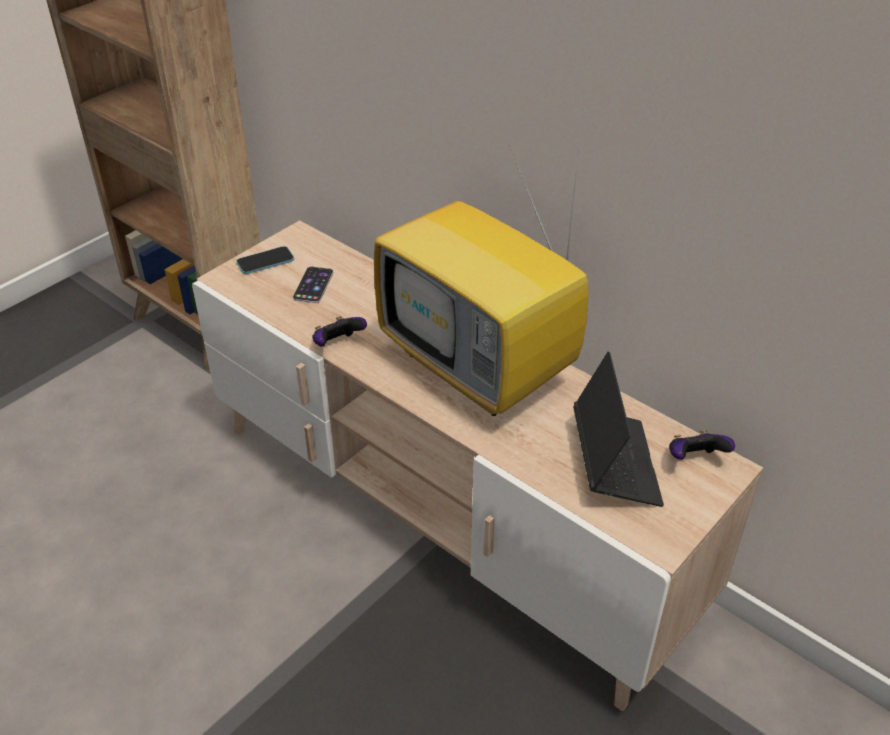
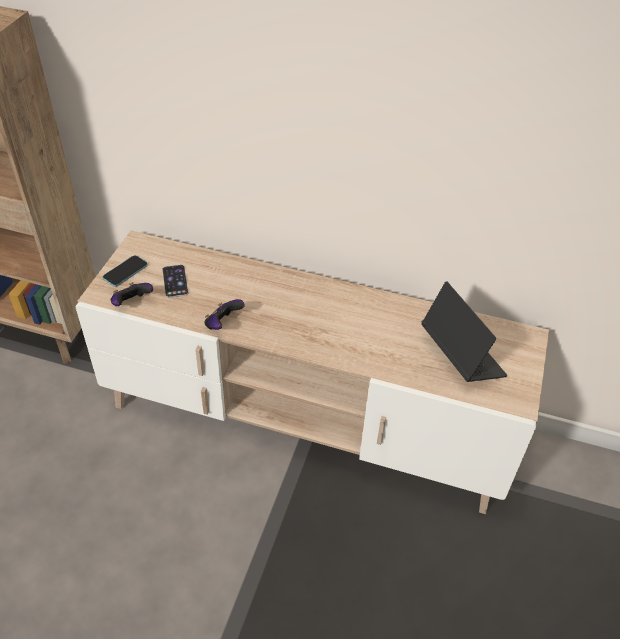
camera: 25 degrees left, 5 degrees up
(481, 368) = (336, 312): television -> none
(694, 459) = (507, 337): game controller -> game controller (132, 303)

